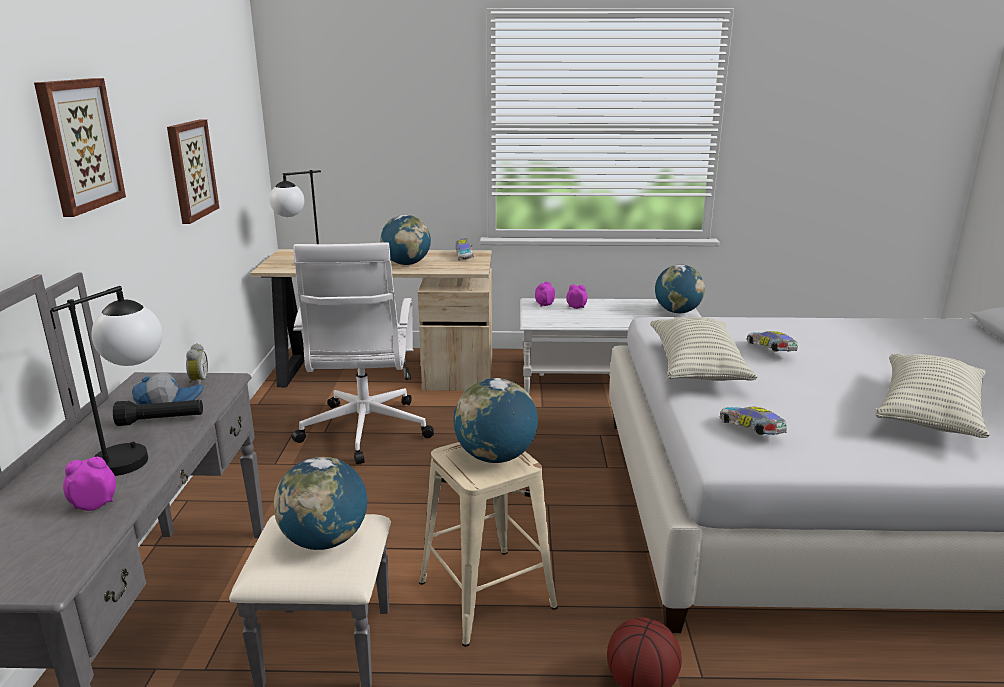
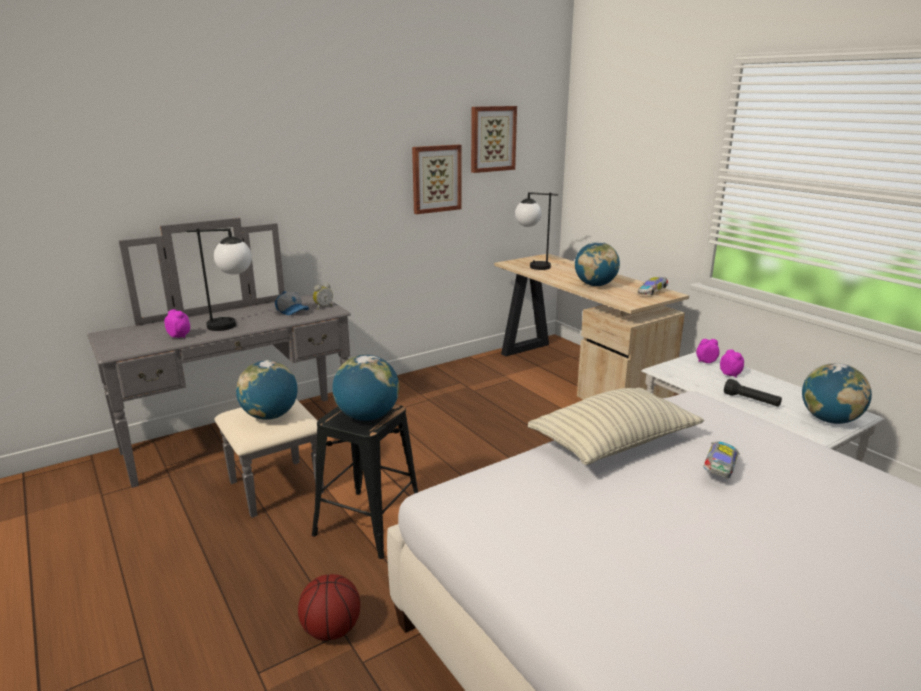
camera: 55 degrees right, 0 degrees up
(79, 145) = (309, 151): picture -> picture (492, 139)
(161, 421) = (271, 317): black flashlight -> black flashlight (751, 400)
(364, 432) = (492, 402): white office chair -> none
(485, 595) = (368, 522): beige stool -> black stool
(751, 431) = (511, 499): toy car -> none
(928, 414) = (717, 608): pillow -> none

